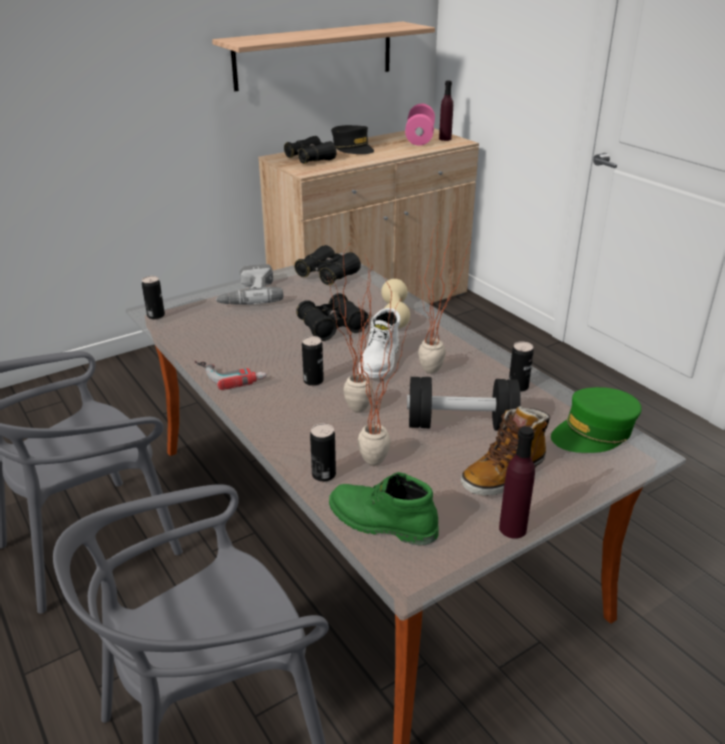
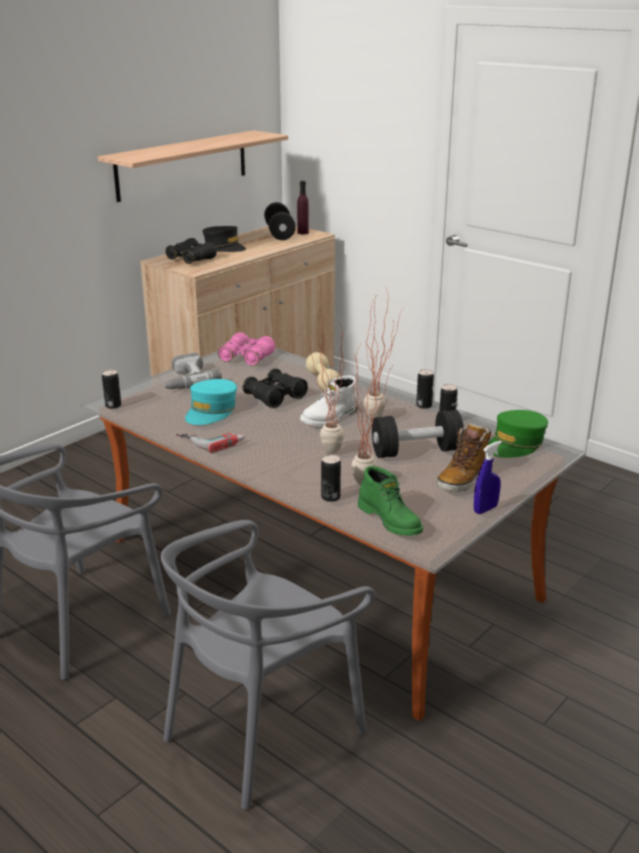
camera: 15 degrees left, 5 degrees down
(252, 336) = (211, 411): none -> turquoise cap
(313, 381) = (283, 437): can -> can (424, 405)
(327, 275) = (246, 358): black binoculars -> pink binoculars
(380, 362) = (330, 417): white boot -> white boot turned 45 degrees clockwise
(381, 523) = (390, 520): green boot -> green boot turned 135 degrees counterclockwise
(419, 138) = (279, 233): pink dumbbell -> black dumbbell
(512, 528) = (485, 509): purple bottle -> blue spray bottle

